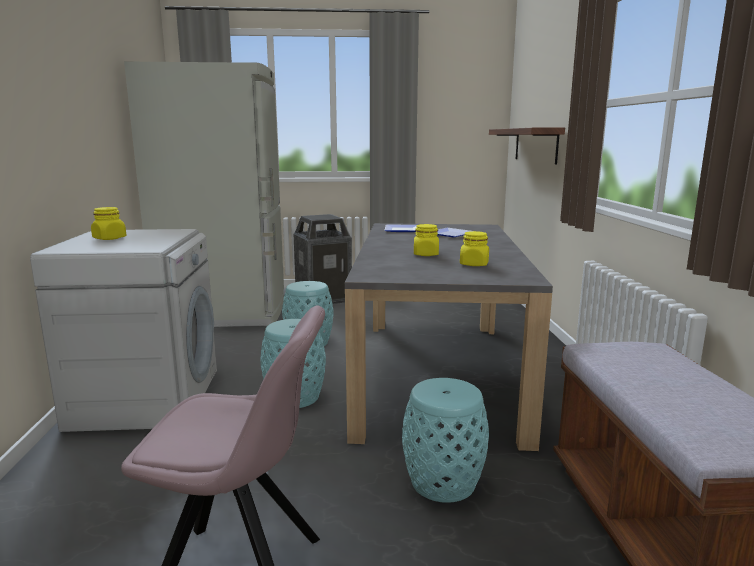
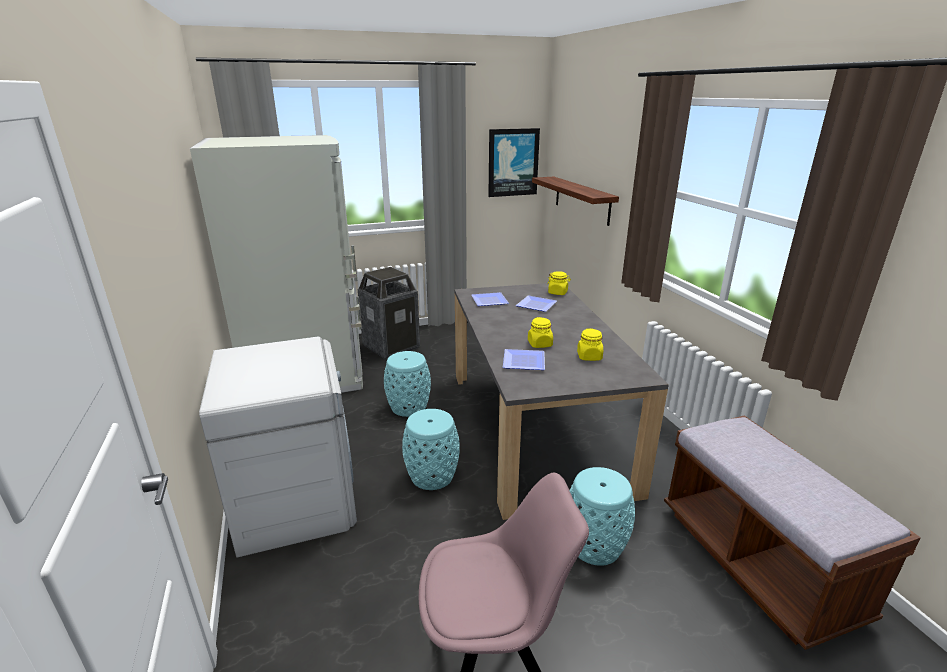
camera: 15 degrees left, 10 degrees up
(109, 238) = (251, 368): yellow jar -> yellow jar (558, 292)
(396, 262) = (525, 361): none -> plate
(471, 116) = (513, 162): none -> picture

